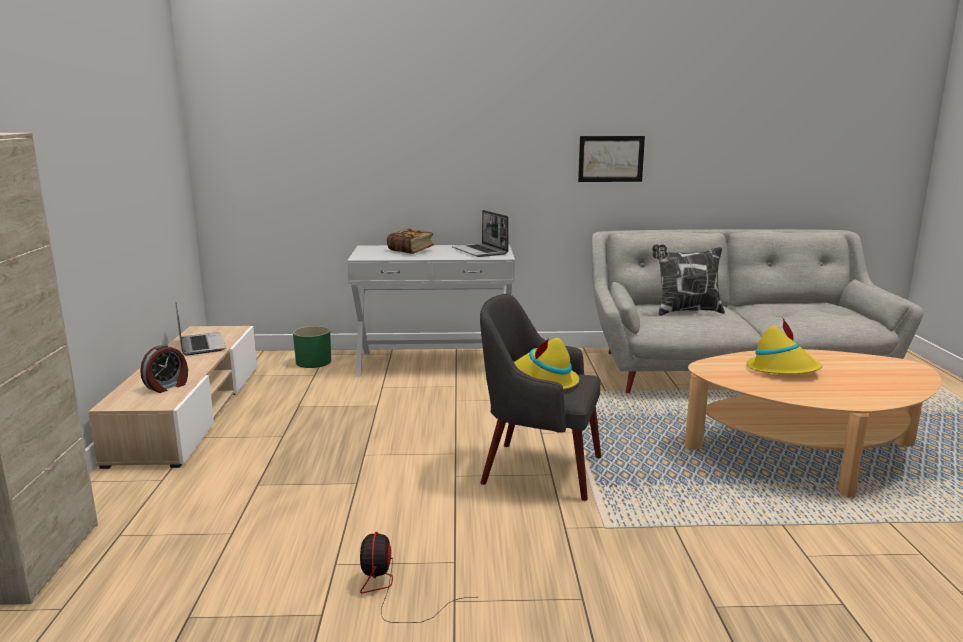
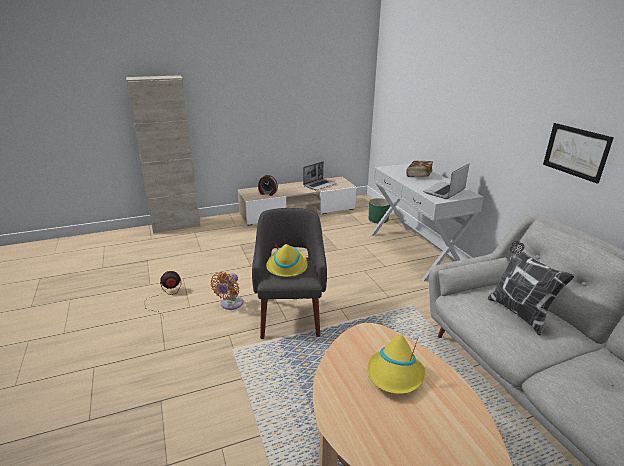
camera: 70 degrees right, 10 degrees up
(475, 517) = (230, 304): none -> orange fan

